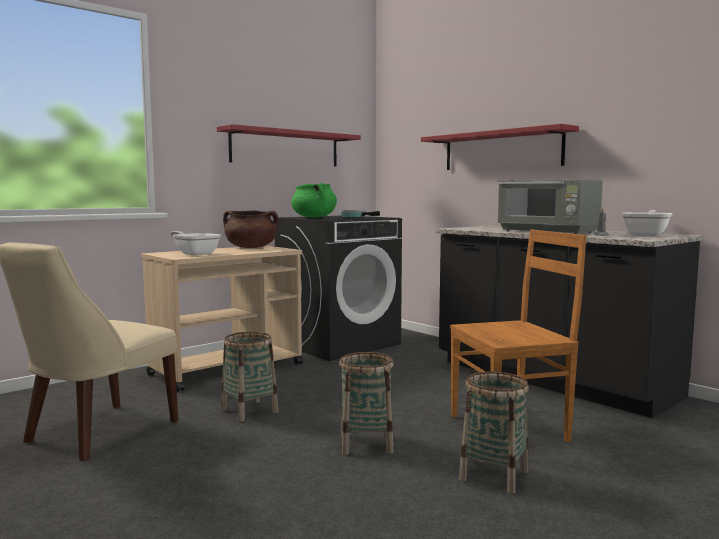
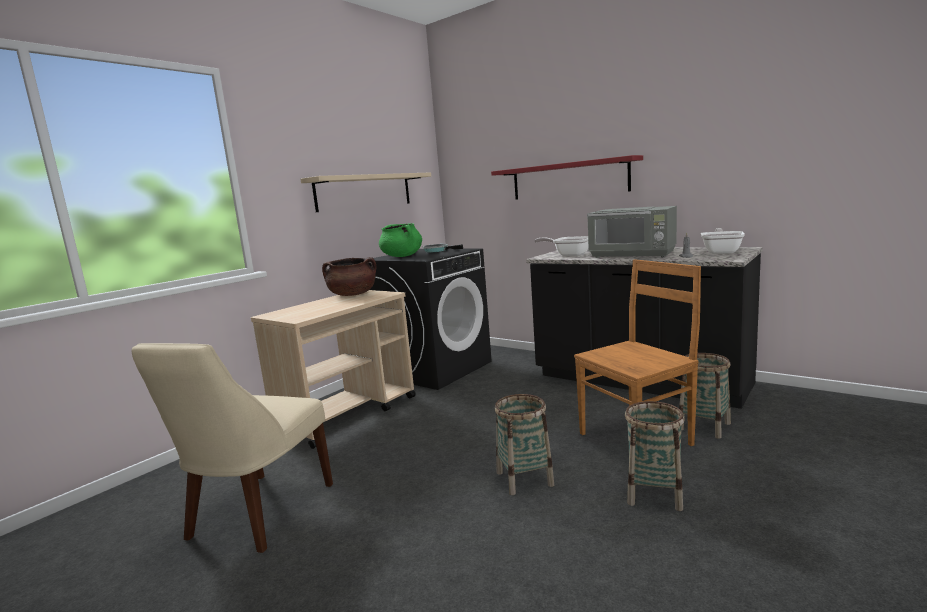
camera: 10 degrees left, 5 degrees up
(195, 254) = (308, 311): frying pan -> frying pan (569, 255)
(249, 410) = (395, 459): basket -> basket (704, 426)
(285, 148) = (364, 192): red shelf -> beige shelf

